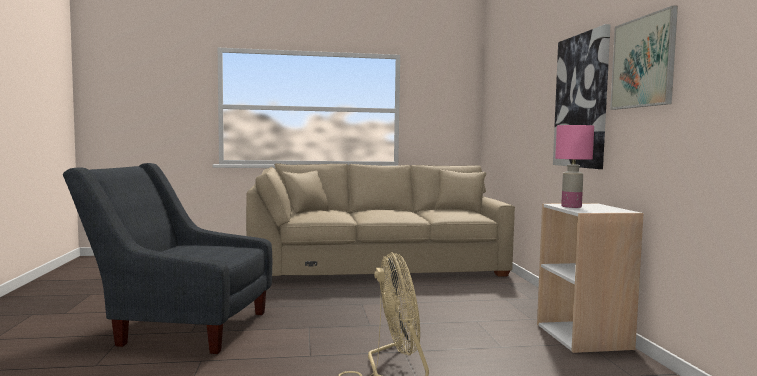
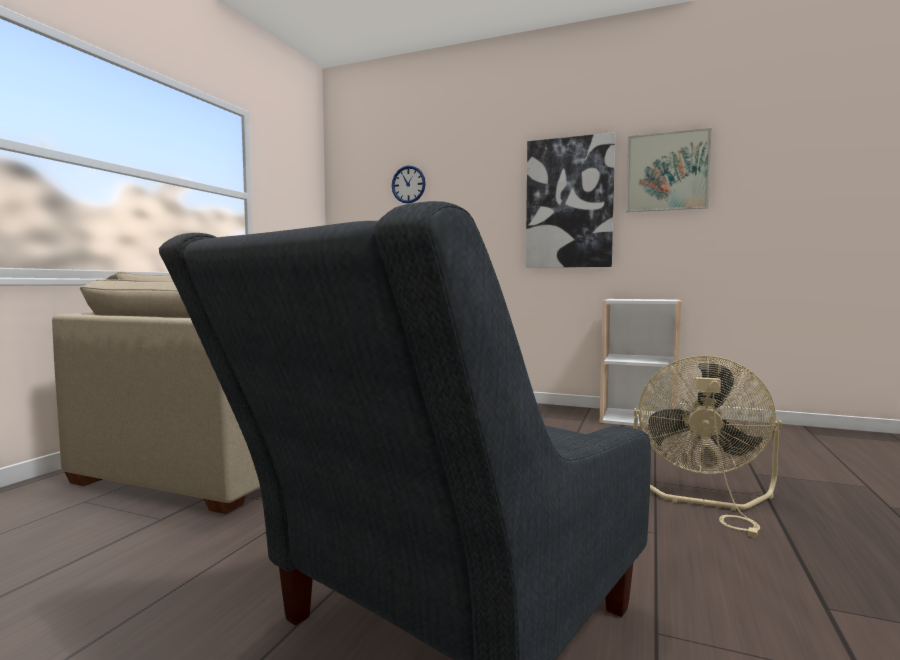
camera: 60 degrees left, 0 degrees up
(510, 87) = (408, 184): none -> wall clock
(570, 206) = (634, 299): pink table lamp -> none

